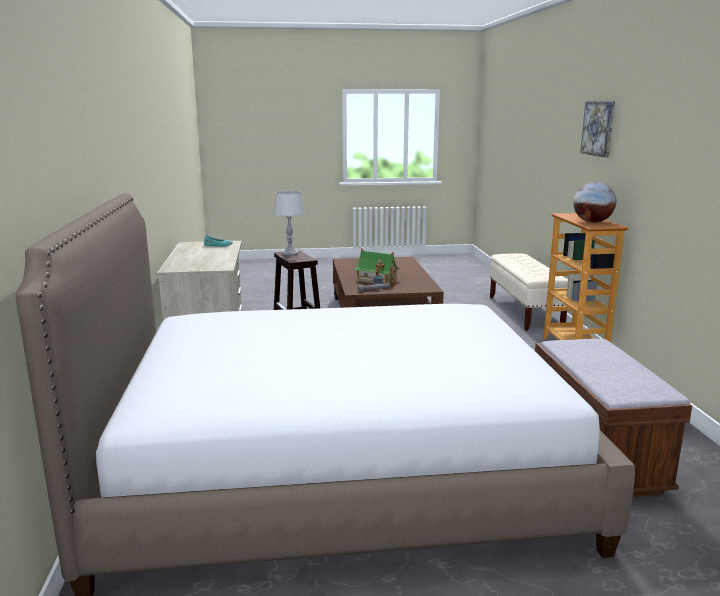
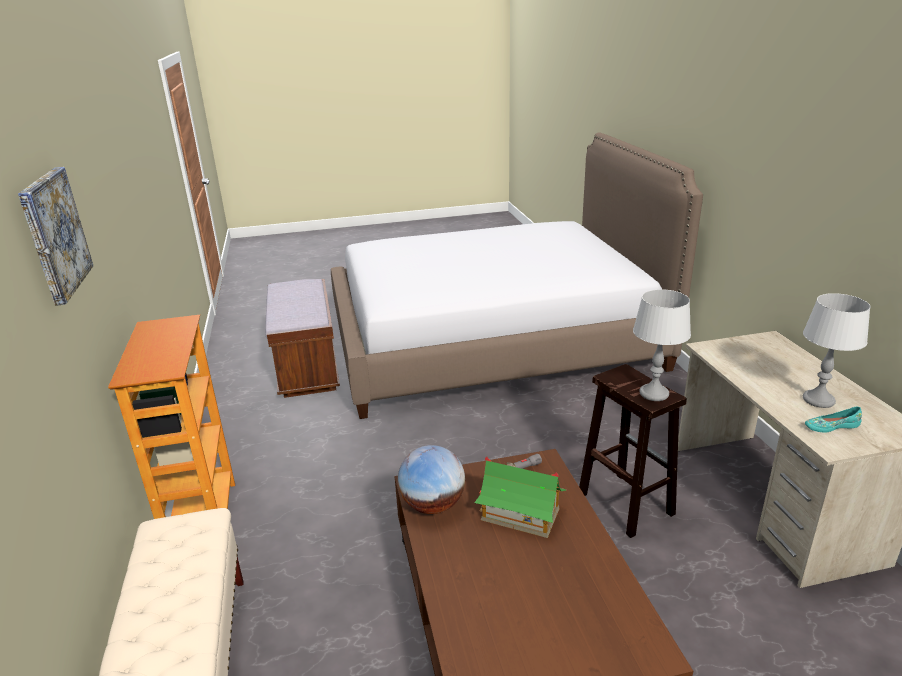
camera: 175 degrees right, 10 degrees up
(205, 250) = (818, 400): none -> grey table lamp
(592, 222) = (163, 337): globe -> globe (433, 505)

